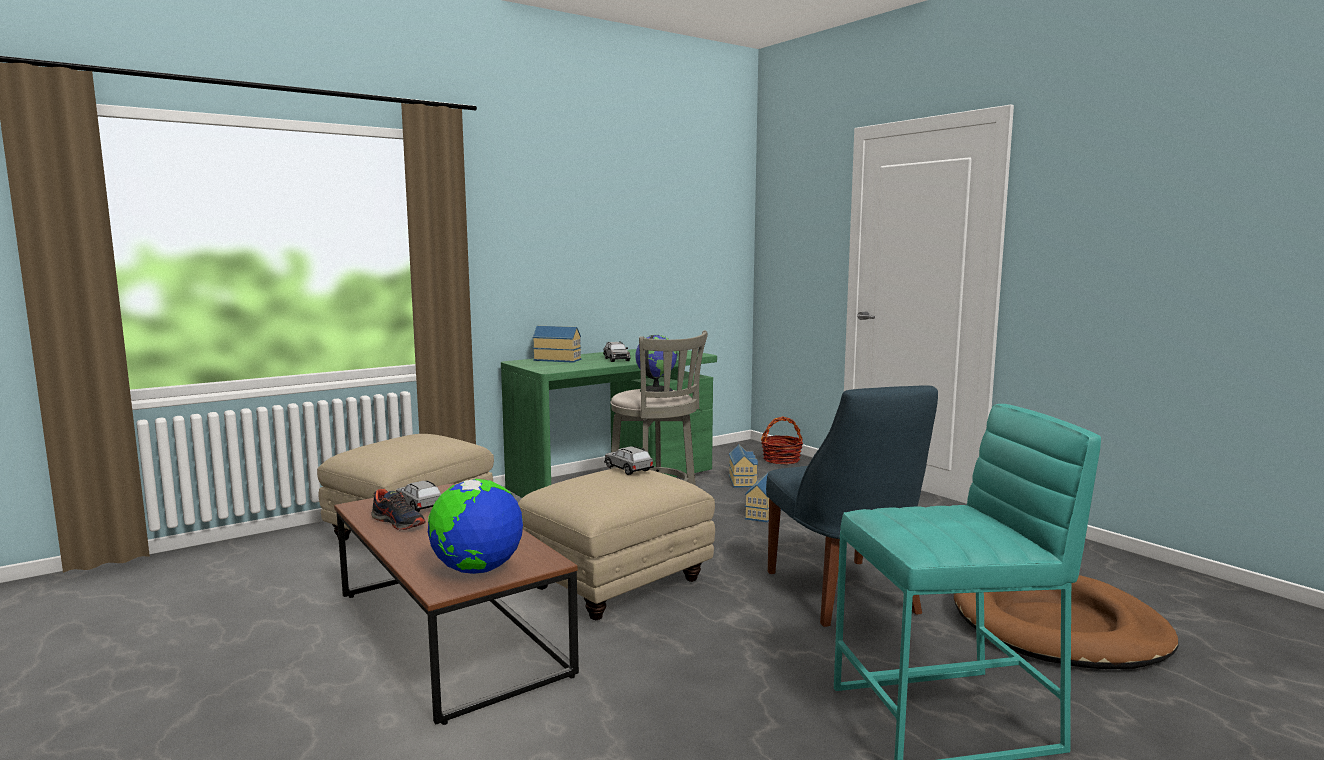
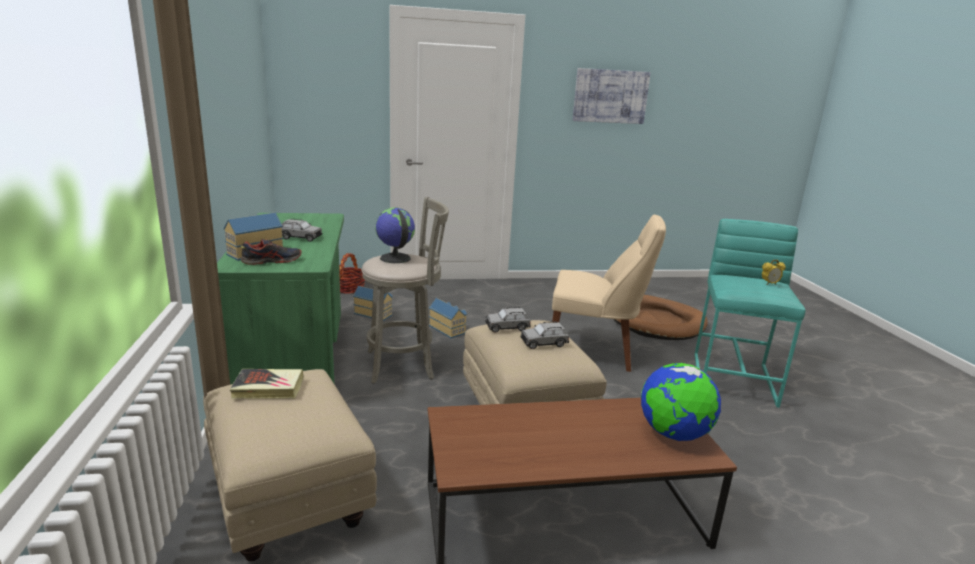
camera: 65 degrees left, 10 degrees up
(399, 523) = (535, 453): shoe -> shoe (272, 261)
(420, 505) = (489, 435): grey toy car -> grey toy car (544, 343)
(423, 437) = (268, 388): none -> book
(845, 595) = (594, 352): blue chair -> beige chair
(968, 528) = (769, 284): none -> alarm clock
(1163, 213) = (610, 96): none -> picture

